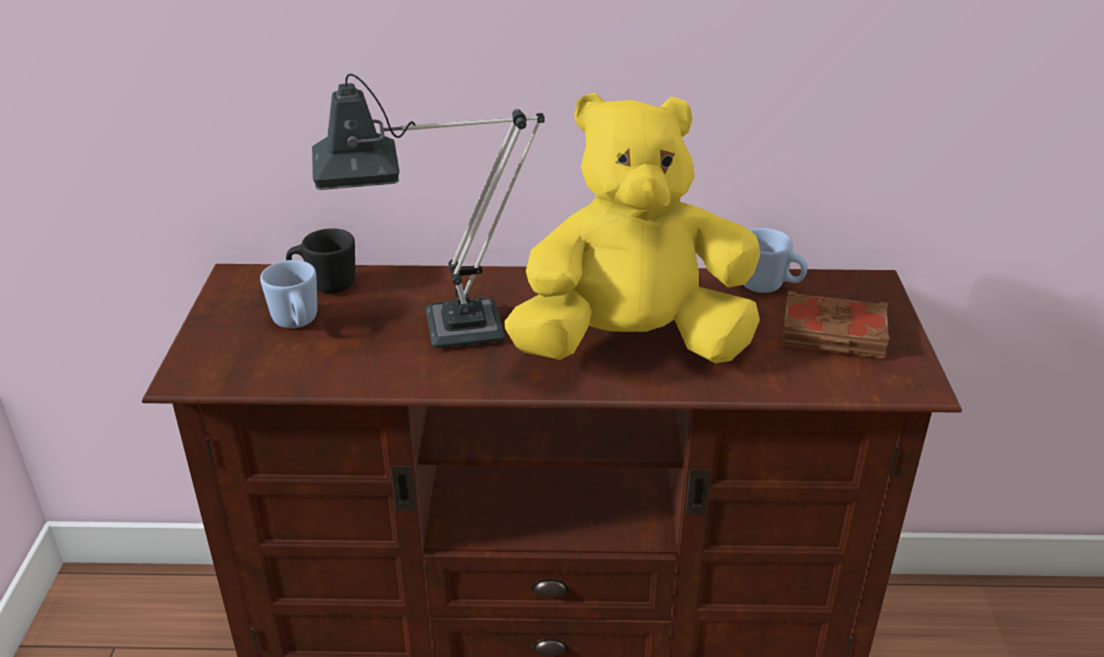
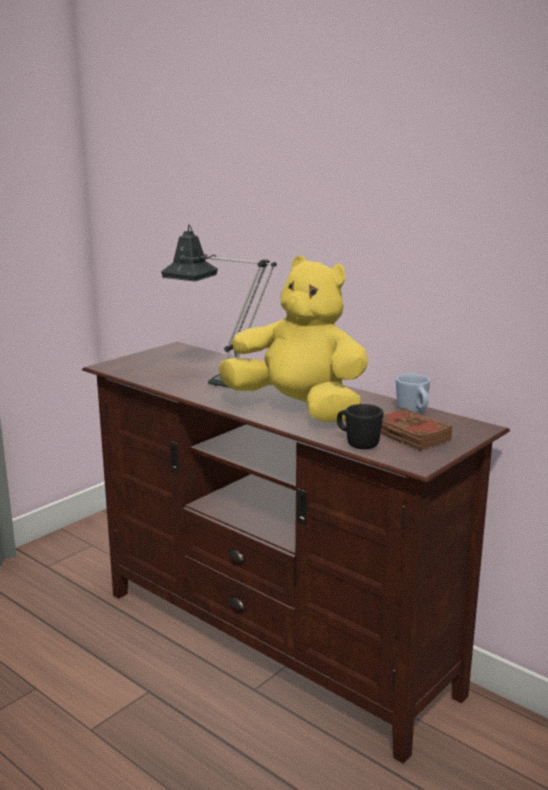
camera: 40 degrees right, 15 degrees down
(297, 324) = (172, 364): blue mug -> none
(324, 285) = (205, 357): black mug -> black mug (357, 443)

